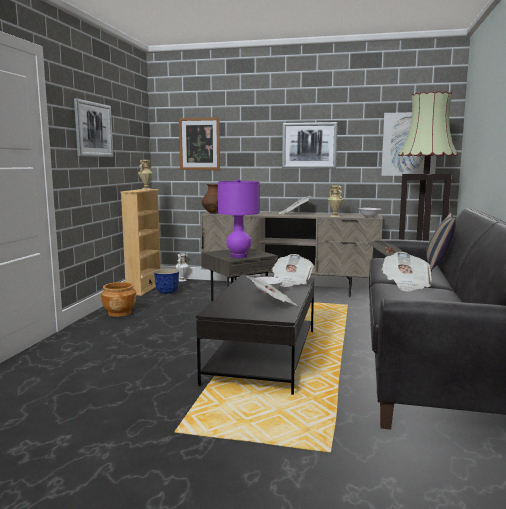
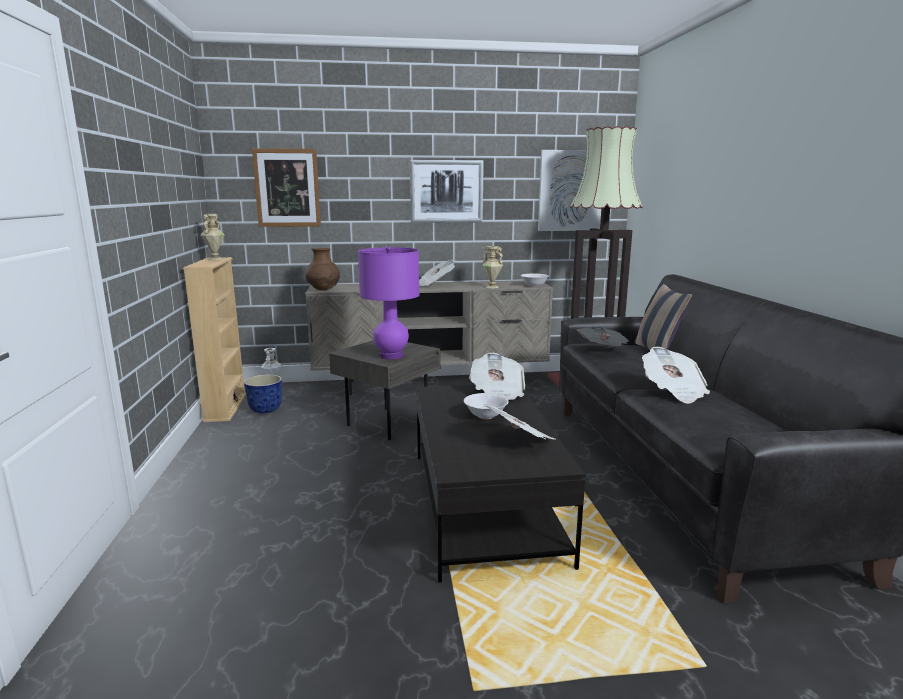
camera: 20 degrees left, 5 degrees up
(93, 129) = (142, 170): picture -> none
(119, 313) = (216, 459): brown planter -> none

